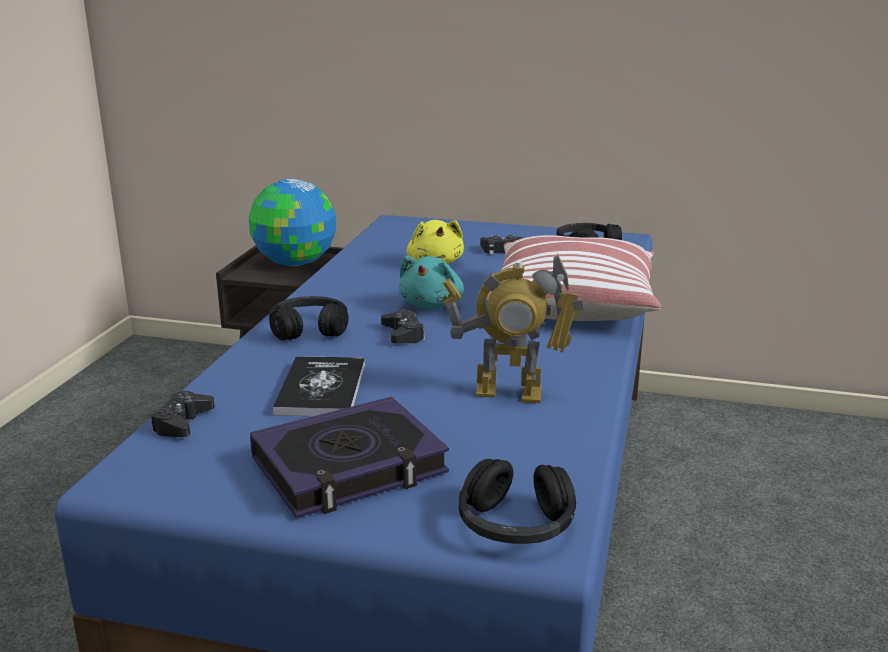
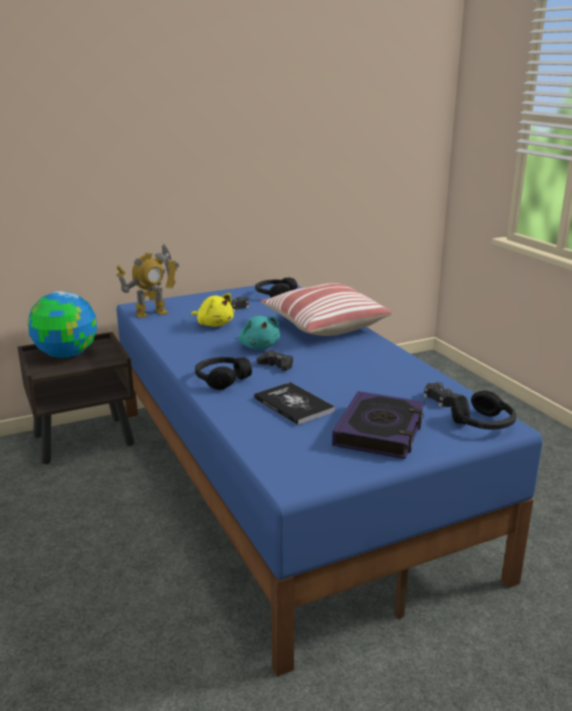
camera: 40 degrees left, 0 degrees up
(182, 422) = (260, 447): black game controller -> black game controller (442, 399)
(509, 393) = (379, 375): toy robot -> toy robot (151, 313)

